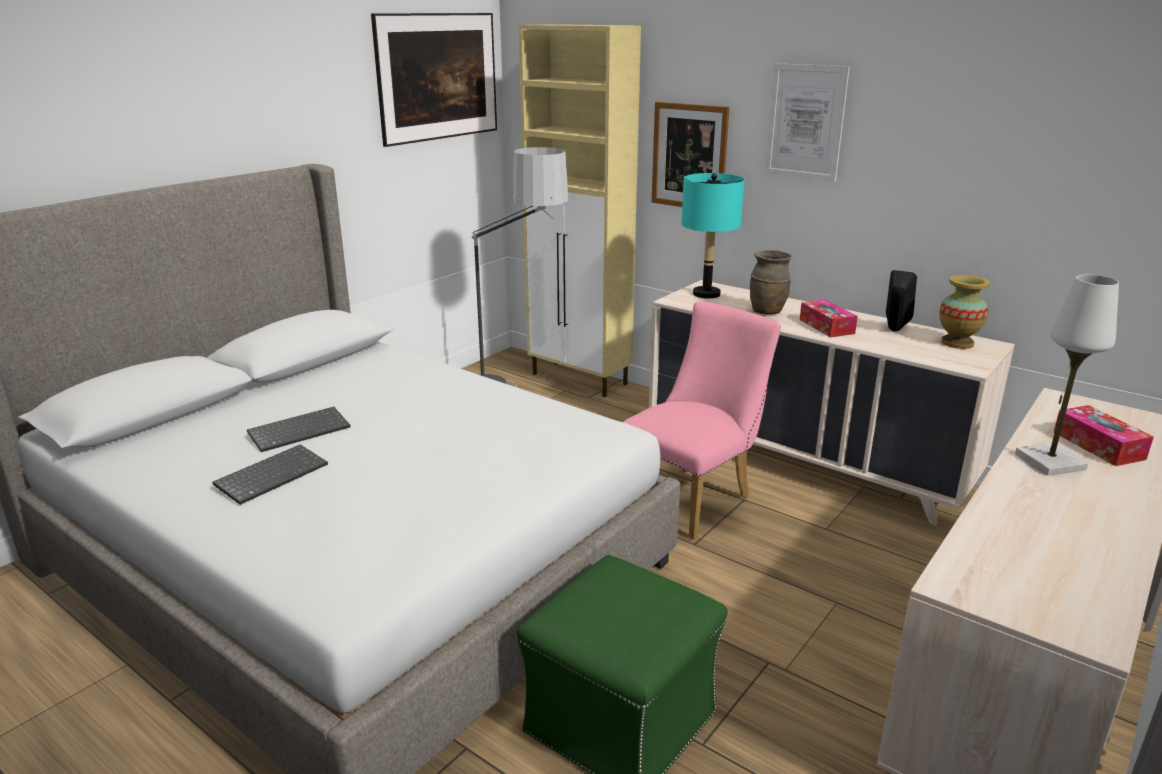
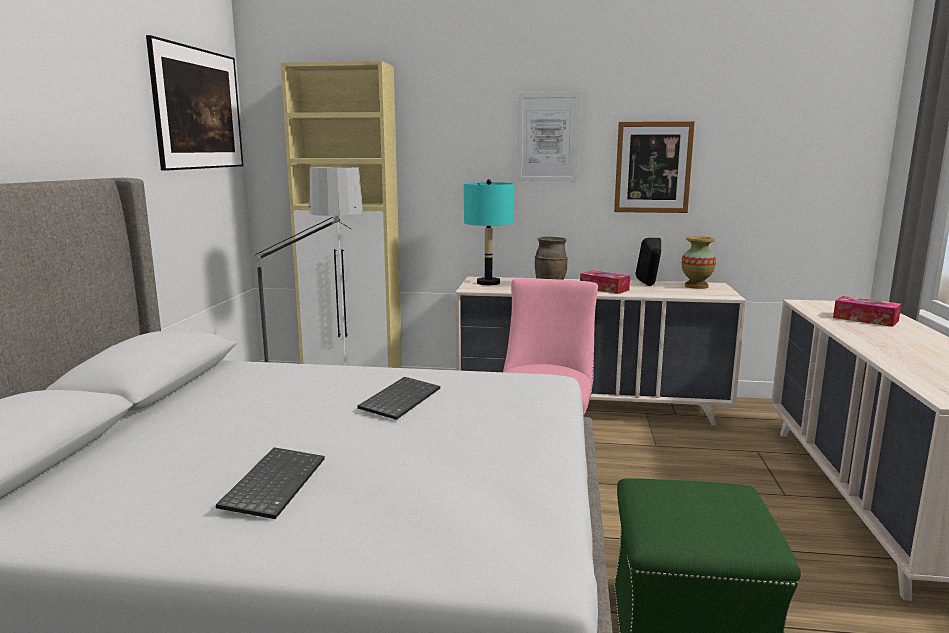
camera: 30 degrees left, 10 degrees down
(300, 430) = (244, 440): keyboard -> keyboard (399, 399)
(689, 156) = (446, 174): picture -> picture (653, 167)
(1049, 462) = (861, 331): white table lamp -> none

